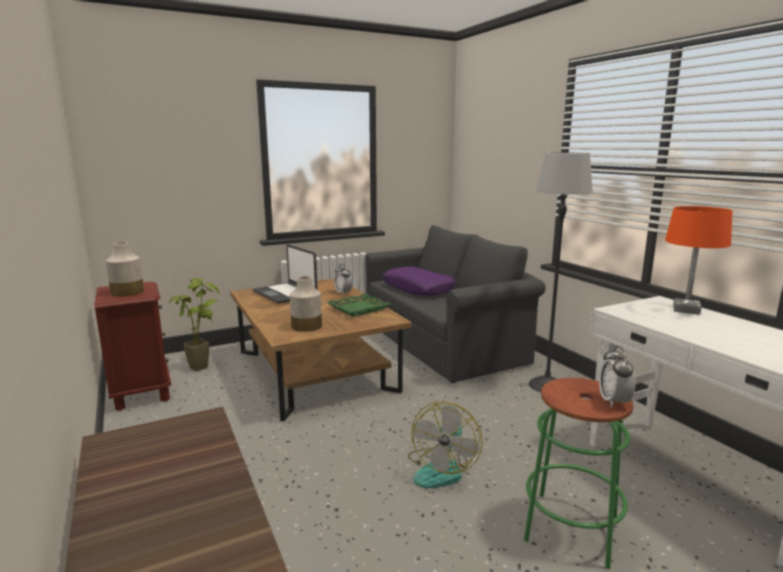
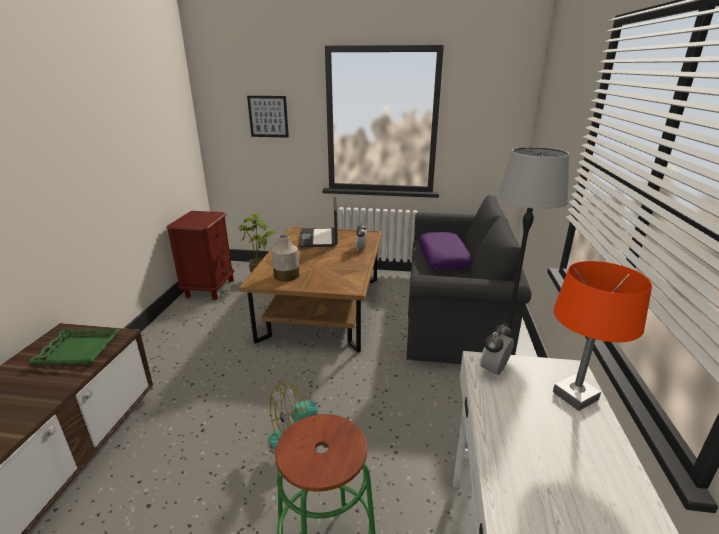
camera: 35 degrees right, 10 degrees up
(128, 292) = (197, 219): beige vase -> none
(187, 158) = (268, 116): none -> picture
(358, 308) = (346, 268): green tray -> green tray (79, 350)
(614, 401) = (332, 468): alarm clock -> alarm clock (494, 370)

